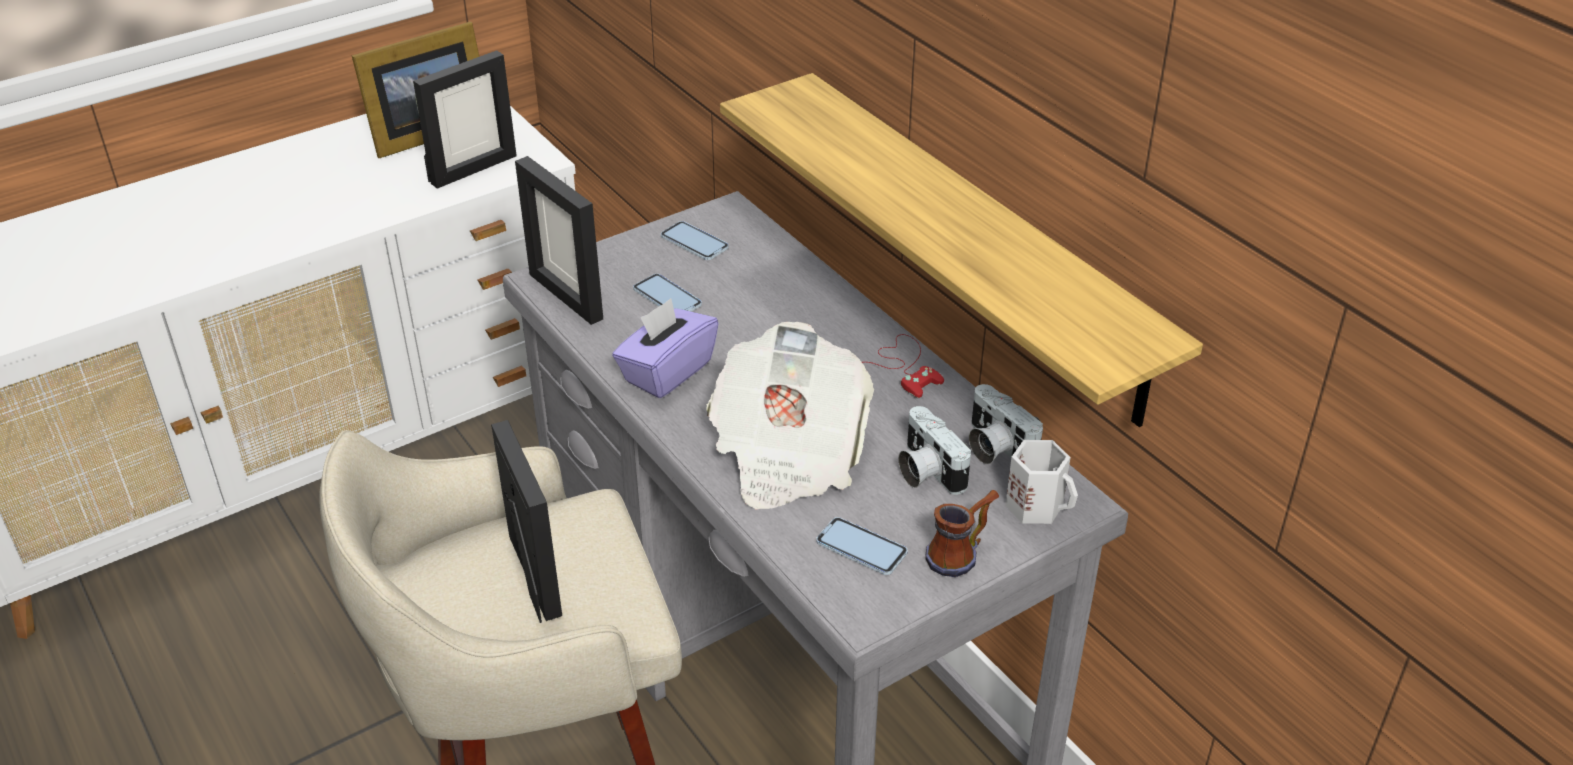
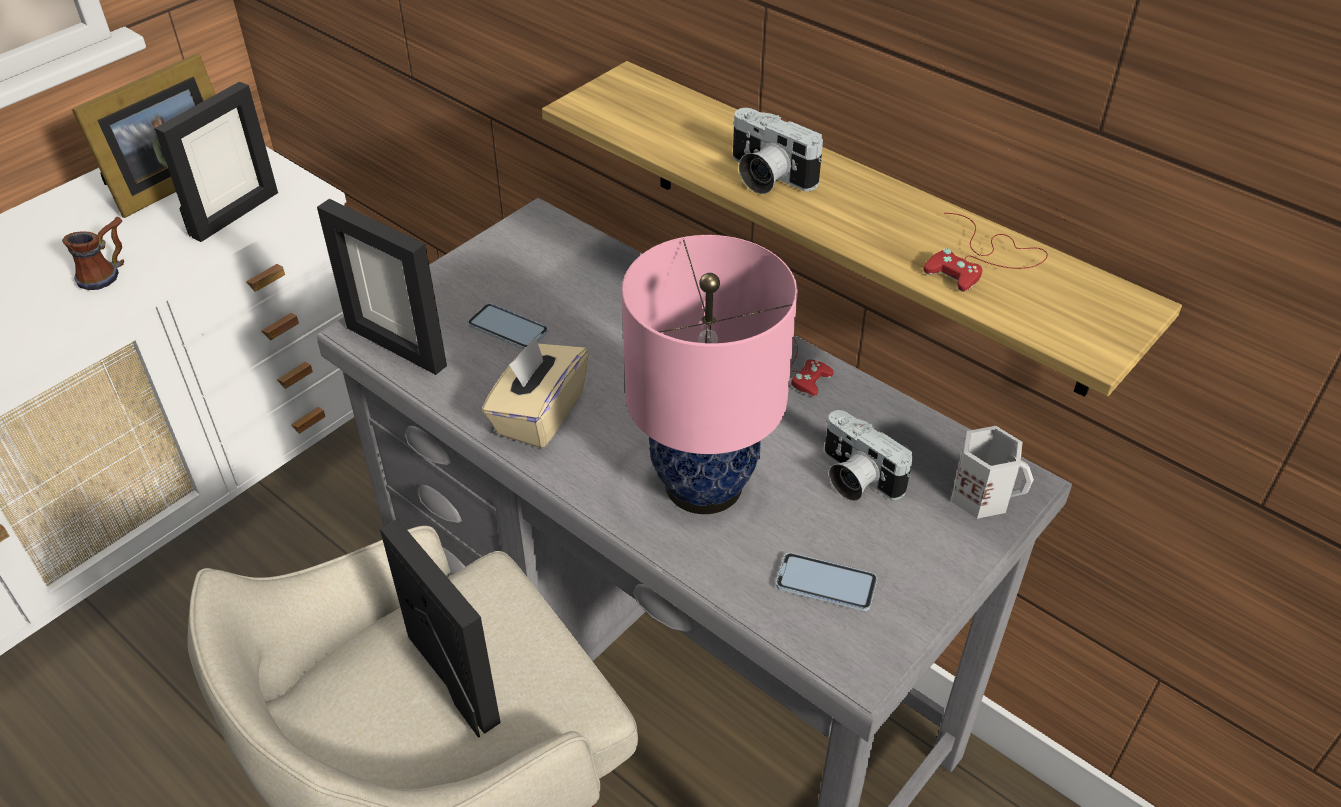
camera: 15 degrees left, 5 degrees up
(667, 371) = (538, 415): purple tissue box -> beige tissue box
(694, 242) = (514, 261): phone -> none
(788, 452) = (704, 485): newspaper -> pink table lamp
(961, 553) = (931, 567): mug -> mug (108, 272)
(994, 447) = (912, 437): camera -> camera (766, 177)
(1043, 280) = (983, 259): none -> red game controller

